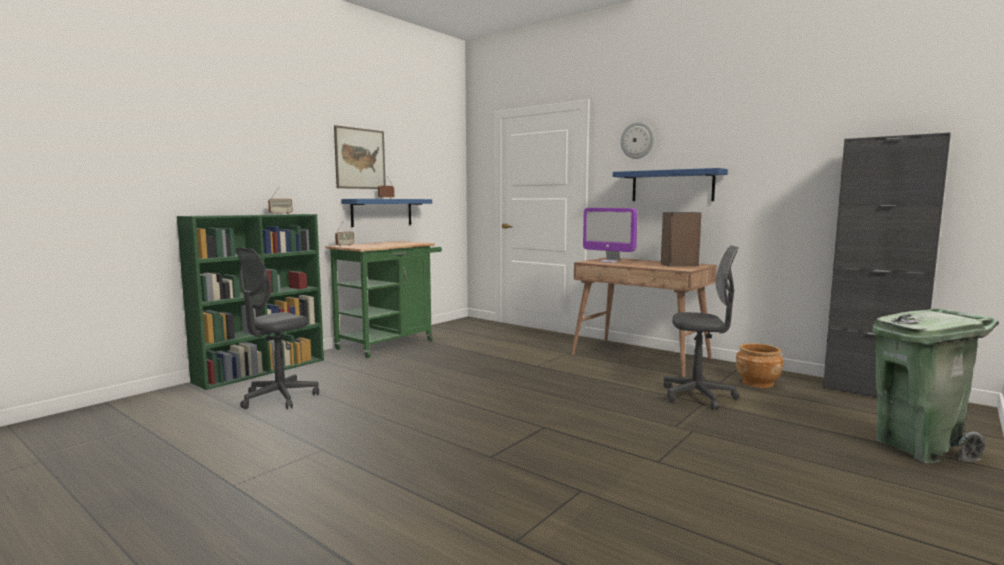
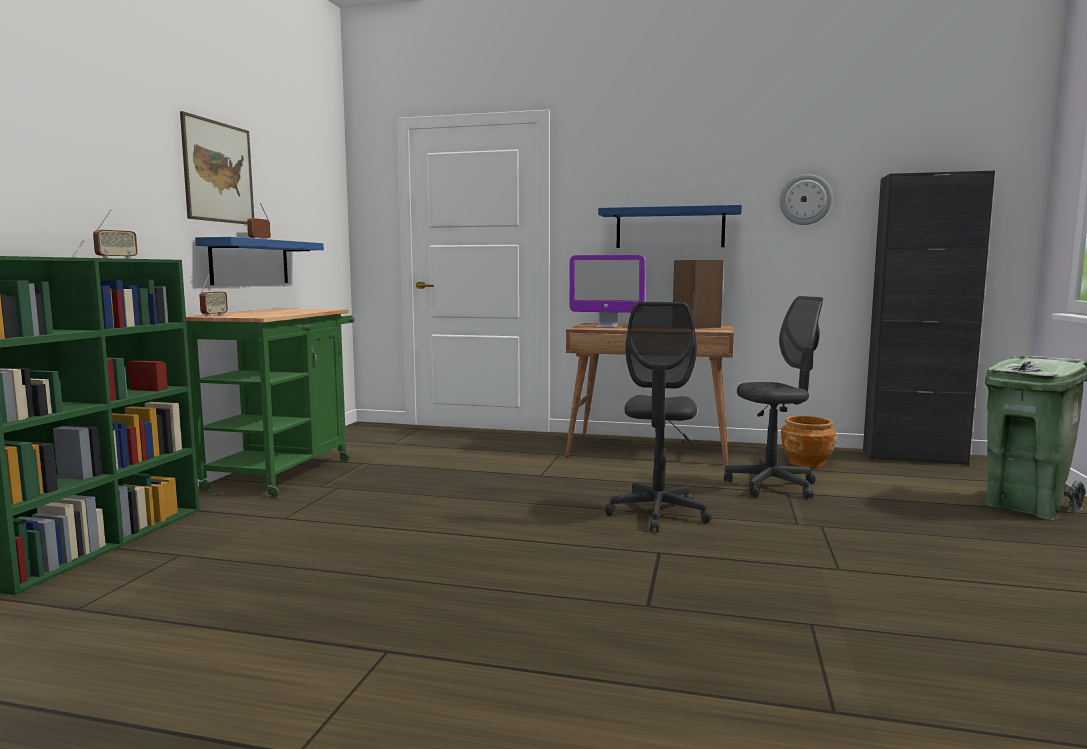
camera: 25 degrees left, 0 degrees up
(279, 398) = (193, 583): grey office chair -> grey office chair (658, 514)
(637, 140) = (621, 168): wall clock -> wall clock (805, 199)

